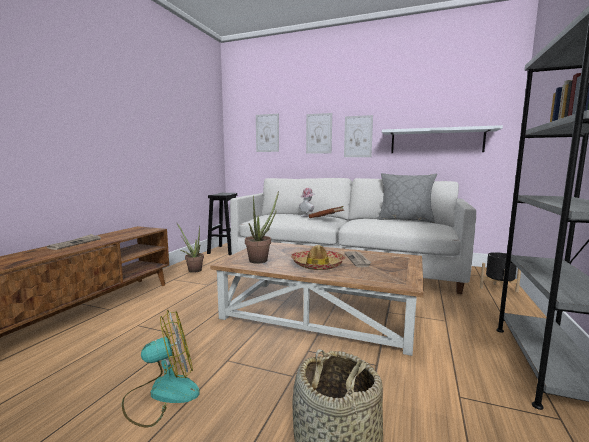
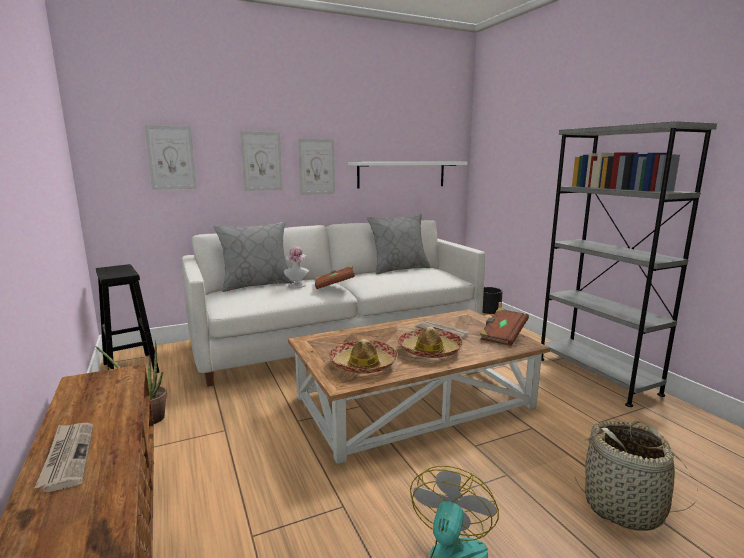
camera: 45 degrees left, 5 degrees up
(261, 259) = (363, 364): potted plant -> hat
(291, 213) = (257, 285): none -> grey pillow
(398, 274) = (502, 336): none -> brown book

